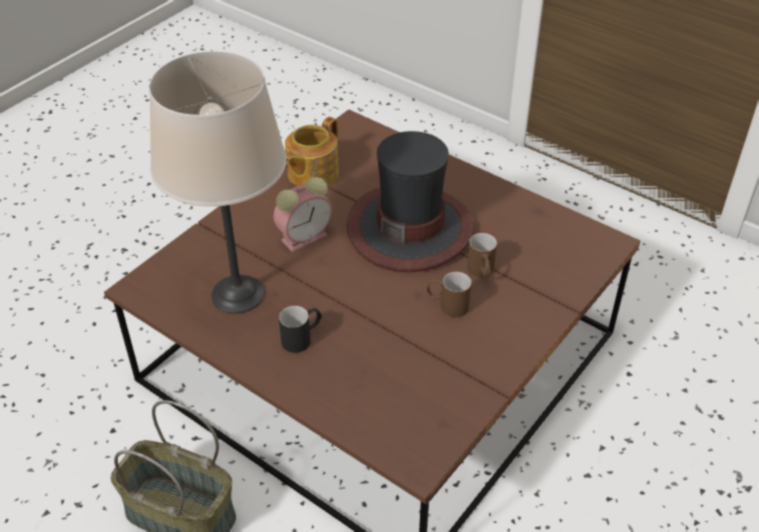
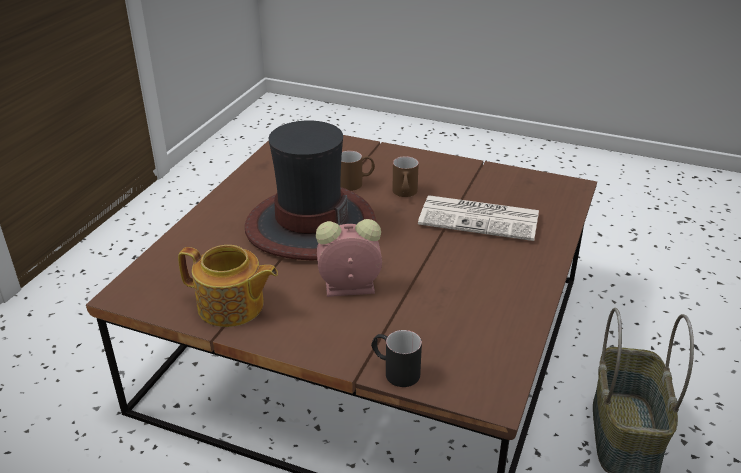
camera: 105 degrees left, 10 degrees down
(237, 294) = (458, 315): beige table lamp -> none
(302, 338) = (490, 261): black mug -> black mug (395, 371)
(305, 236) = (347, 288): alarm clock -> alarm clock turned 45 degrees counterclockwise
(378, 353) = (481, 218): none -> newspaper

